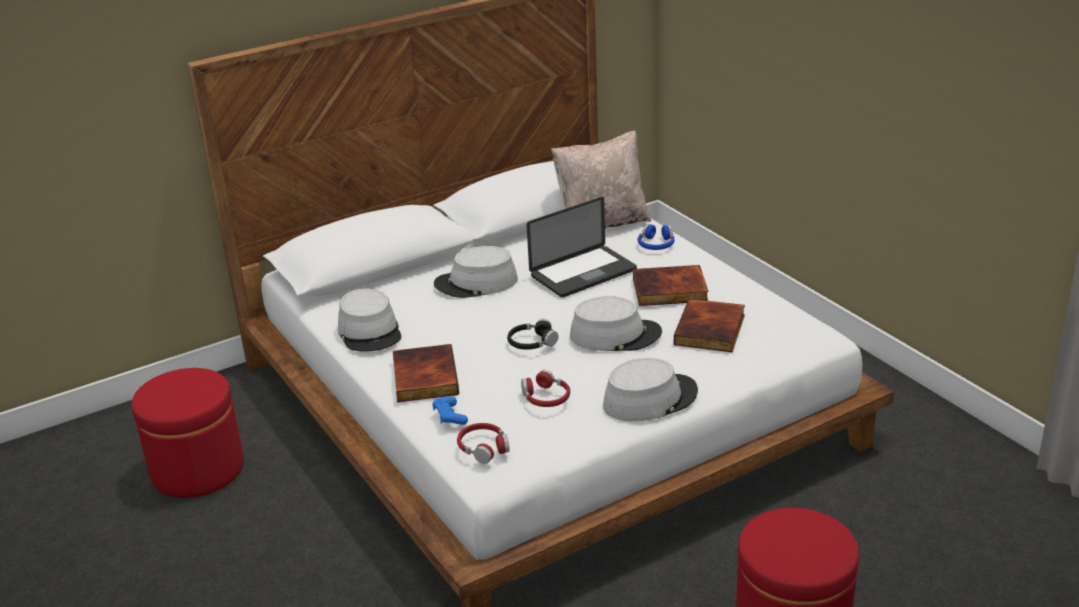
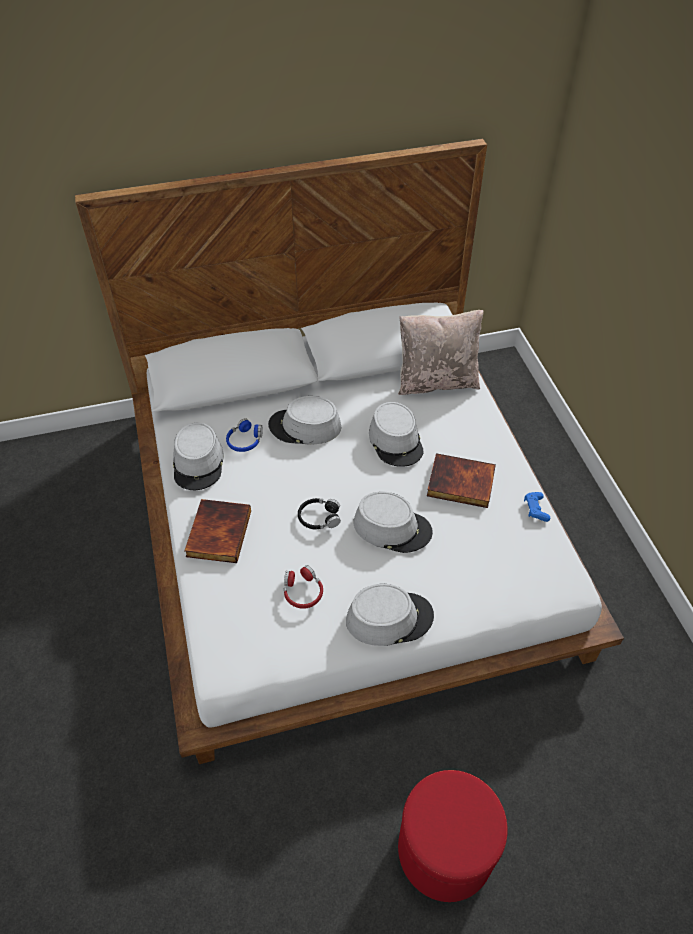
camera: 15 degrees right, 20 degrees up
(198, 470) = (67, 521): red ottoman -> none
(449, 416) = (218, 590): blue game controller -> blue game controller (535, 509)
(483, 448) = (229, 638): red headphones -> none
(583, 273) = (396, 441): laptop -> grey hat
(656, 244) = (473, 420): blue headphones -> blue headphones (245, 440)
(711, 330) = (476, 546): book -> none

